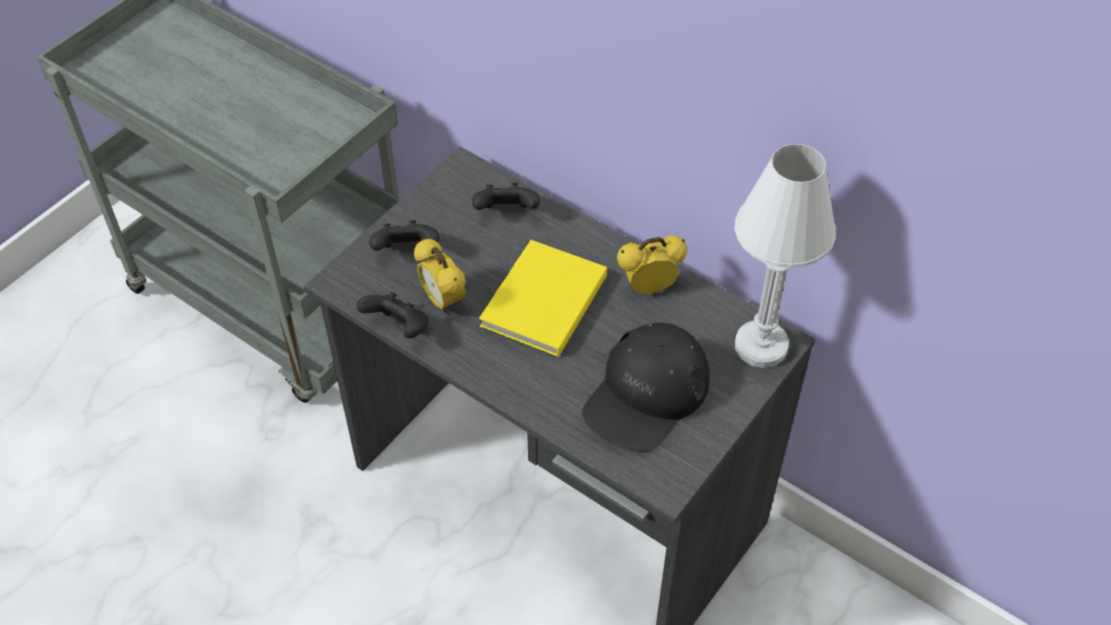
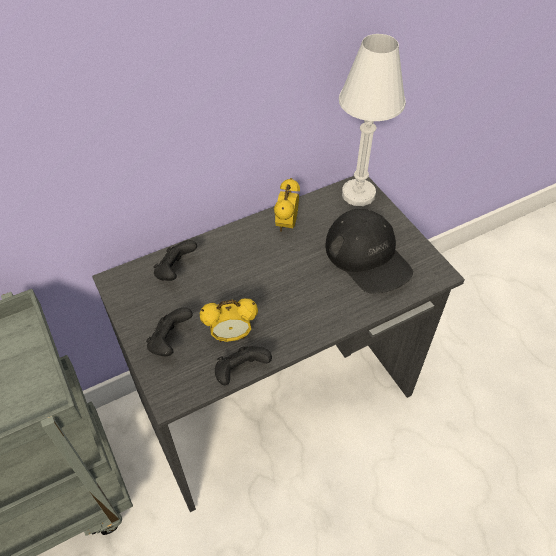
camera: 65 degrees left, 0 degrees up
(540, 303) = (266, 282): yellow book -> none

